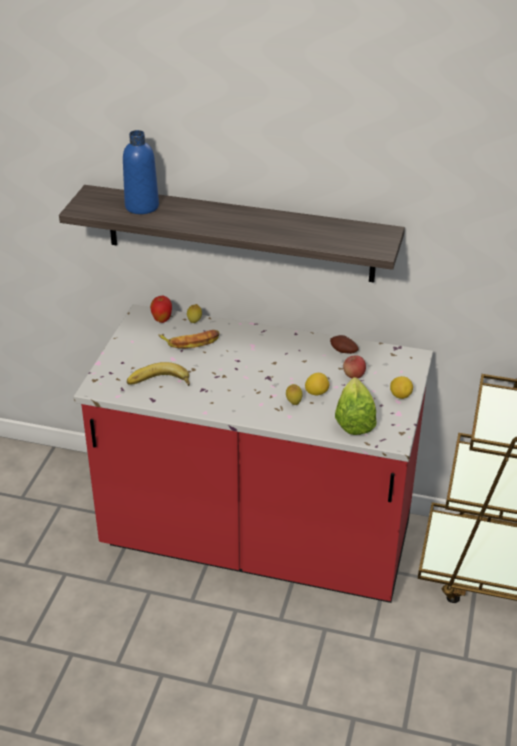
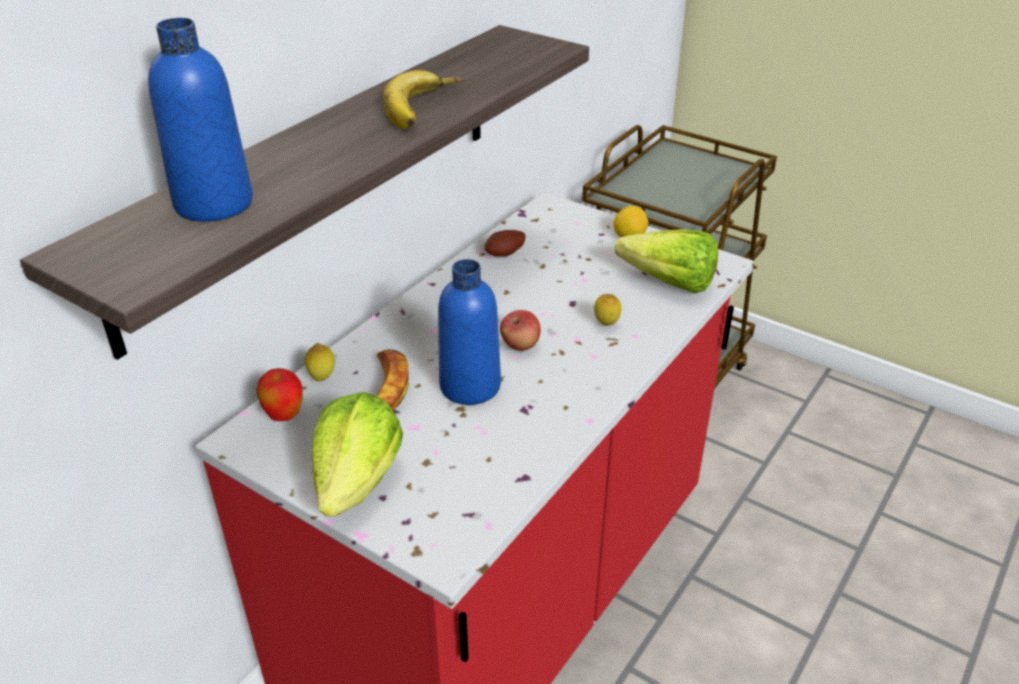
camera: 70 degrees left, 0 degrees up
(129, 353) = (358, 481): none -> lettuce
(159, 383) = (479, 459): banana -> banana (425, 108)
(212, 368) = (470, 386): none -> blue bottle
(316, 392) = (590, 299): lemon -> none
(354, 375) = (566, 259): apple -> apple (520, 345)

